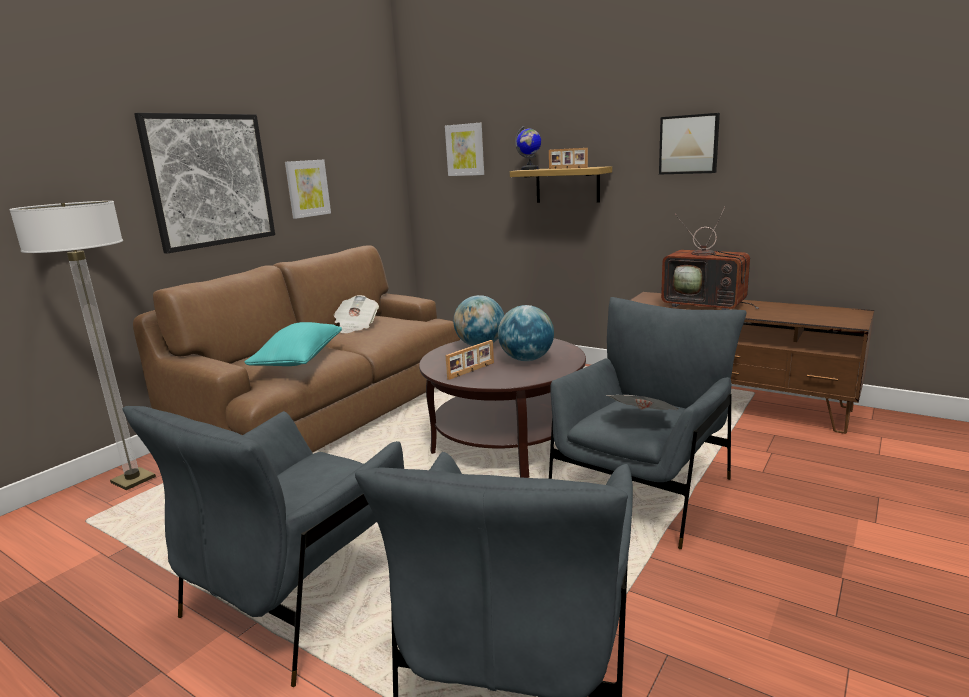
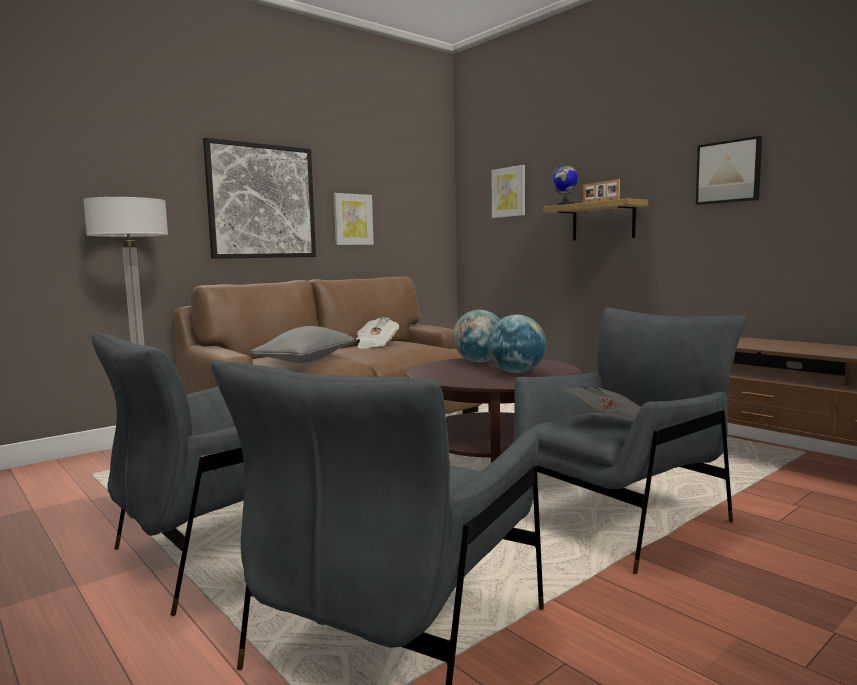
camera: 15 degrees right, 10 degrees down
(299, 360) = (306, 361): turquoise pillow -> grey pillow
(472, 371) = (454, 375): picture frame -> none
(707, 305) = (742, 342): television -> none

